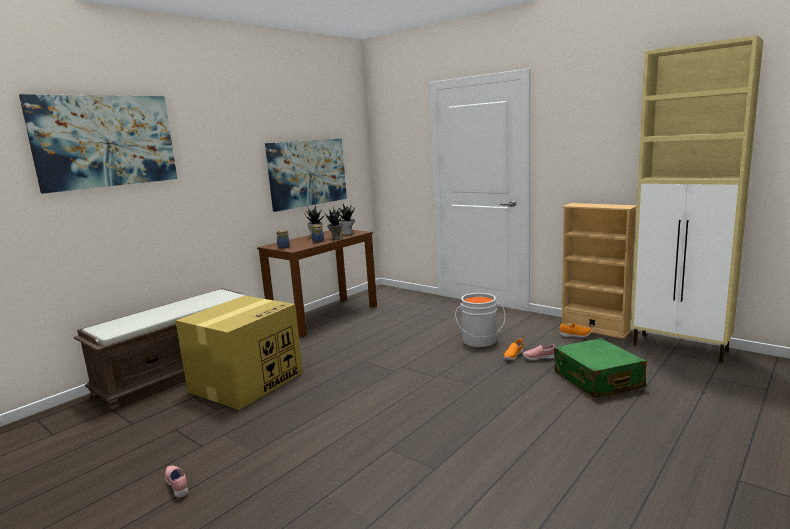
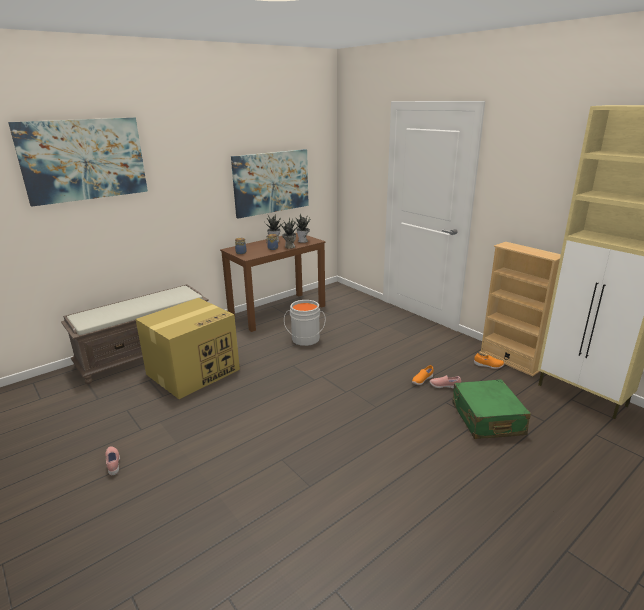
camera: 10 degrees right, 10 degrees up
(479, 341) = (399, 359): grey bucket -> grey bucket (305, 340)

